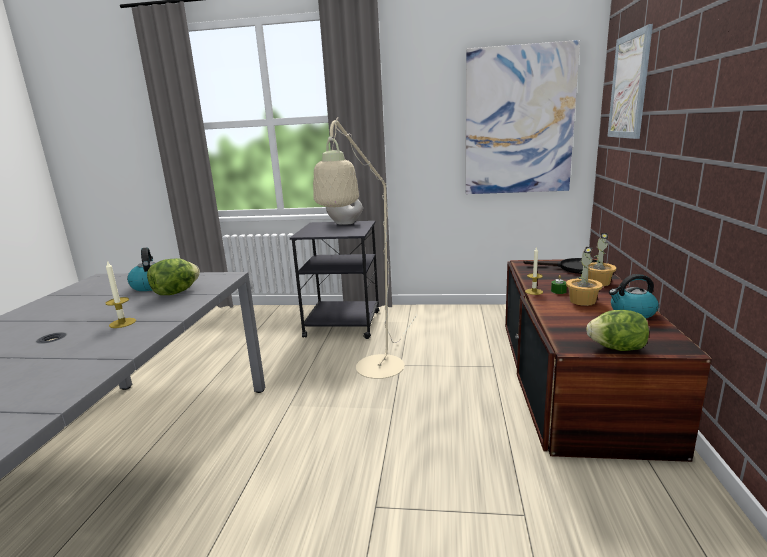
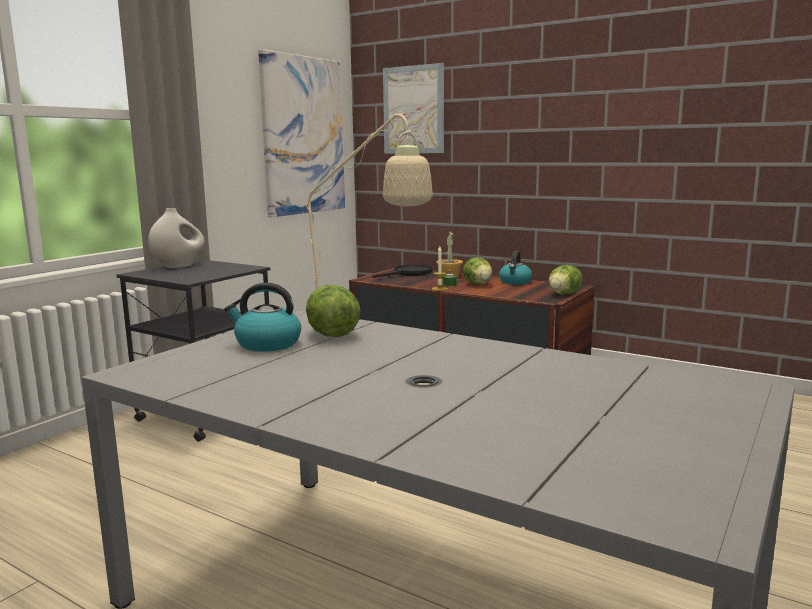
camera: 65 degrees left, 5 degrees down
(122, 323) = (420, 353): candle -> none
(582, 301) = (478, 284): potted plant -> lettuce

